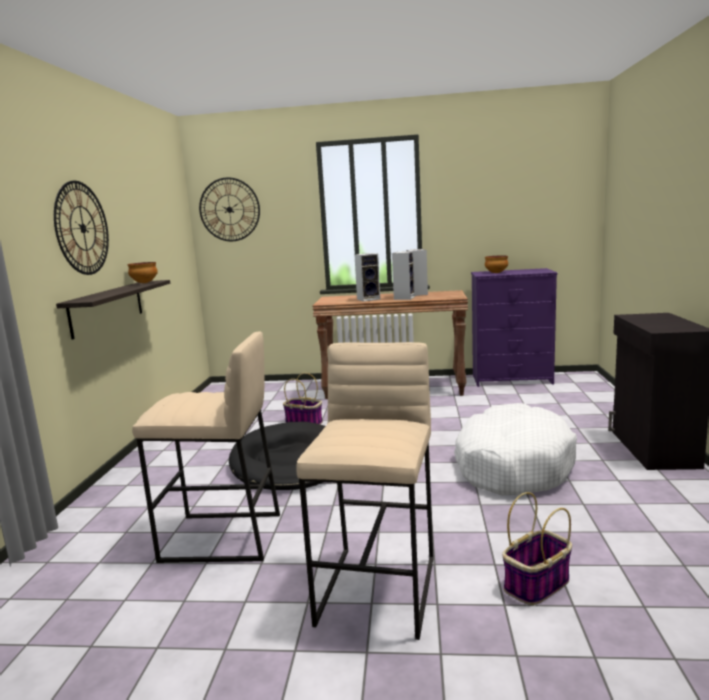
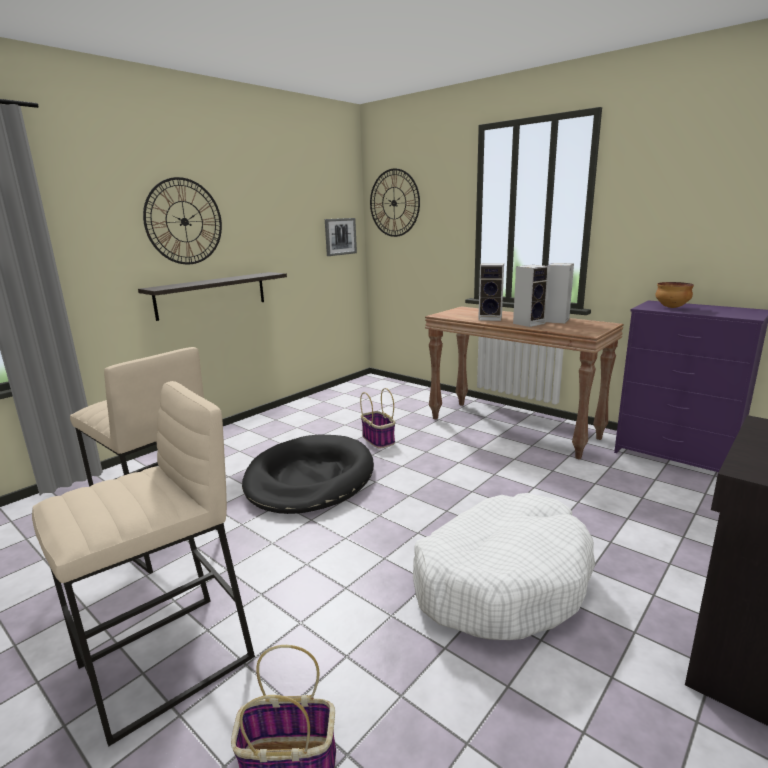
camera: 35 degrees right, 5 degrees up
(144, 283) = (258, 274): bowl -> none
(180, 244) = (340, 236): none -> picture

